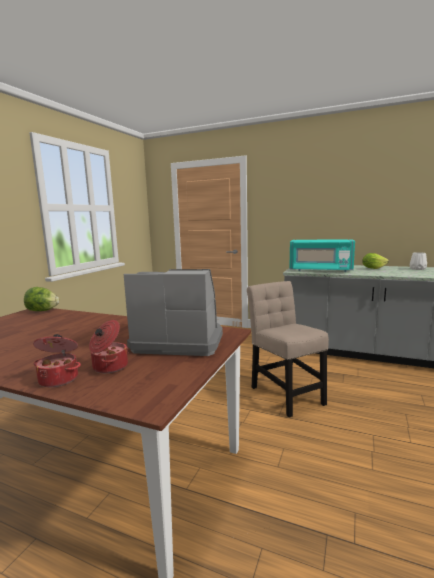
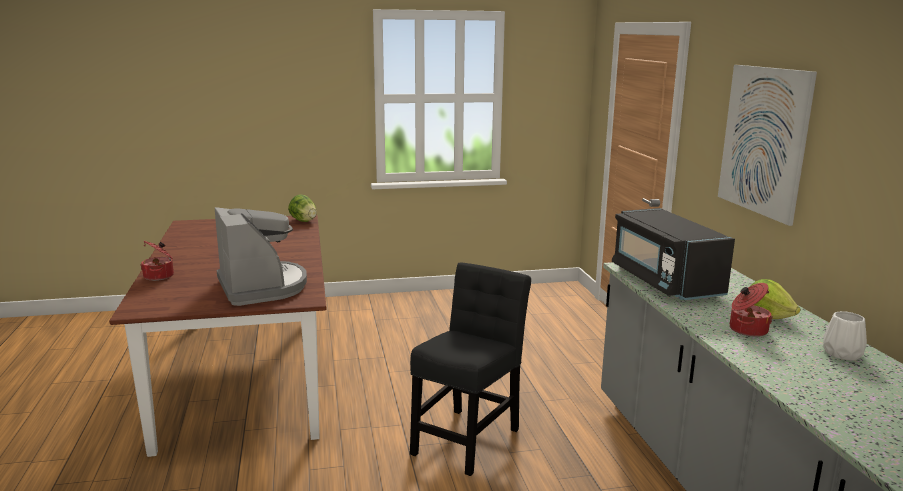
camera: 55 degrees right, 5 degrees up
(109, 367) = (188, 282): cooking pot -> cooking pot (747, 330)
(285, 393) = (468, 438): beige chair -> black chair
(319, 202) = (763, 141): none -> picture
(320, 270) = (664, 281): turquoise microwave -> black microwave

